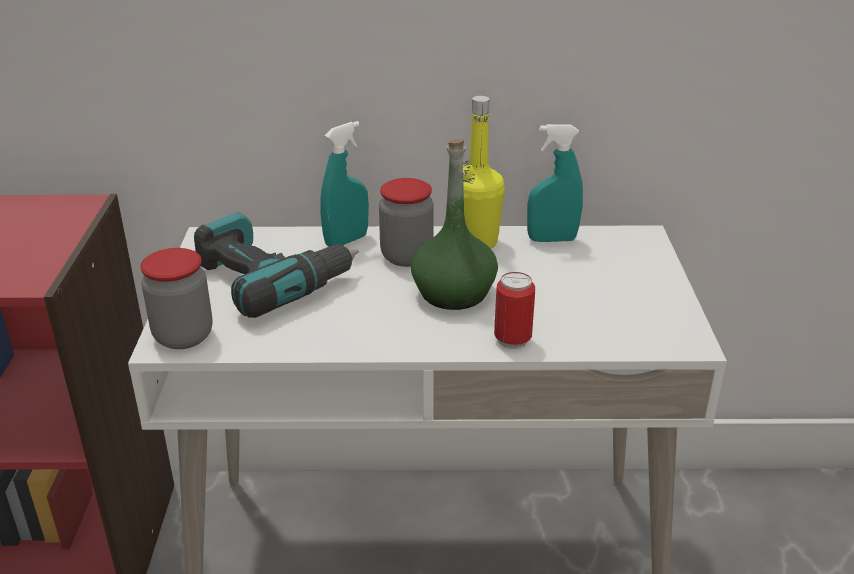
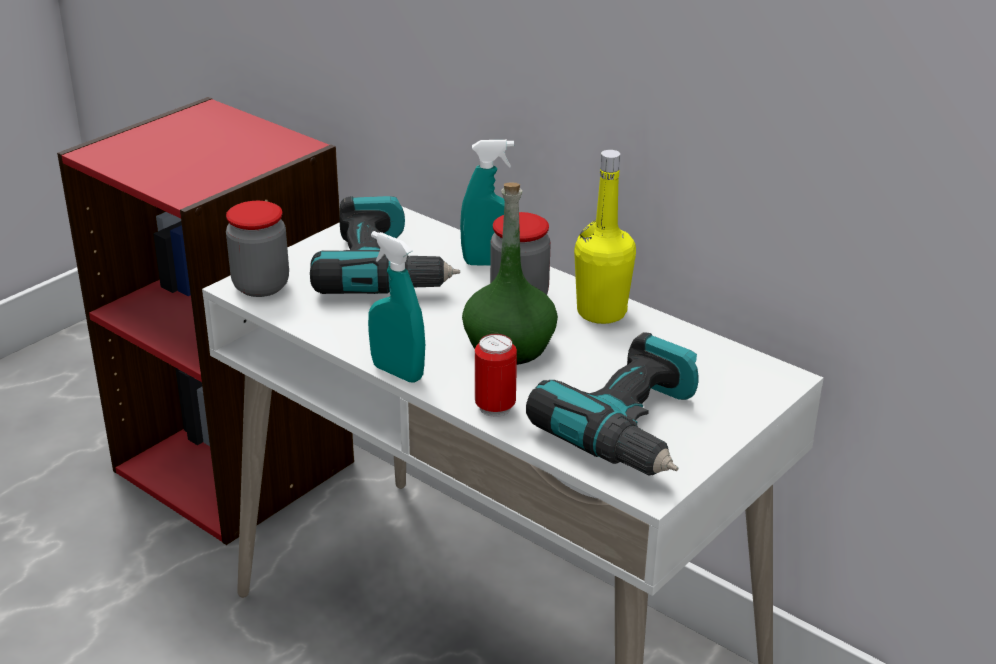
camera: 40 degrees right, 0 degrees up
(552, 239) = (678, 341): turquoise spray bottle -> turquoise spray bottle (397, 372)
(619, 309) = (633, 429): none -> power drill

